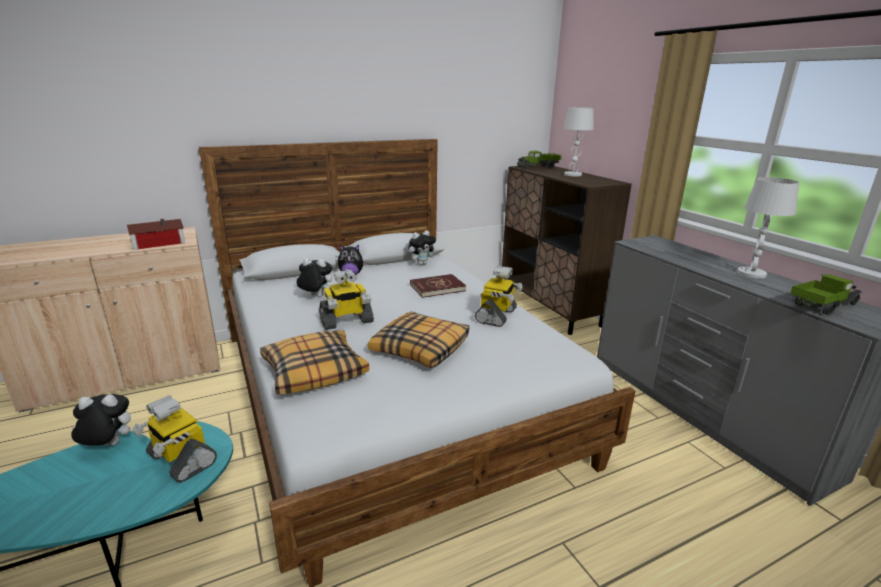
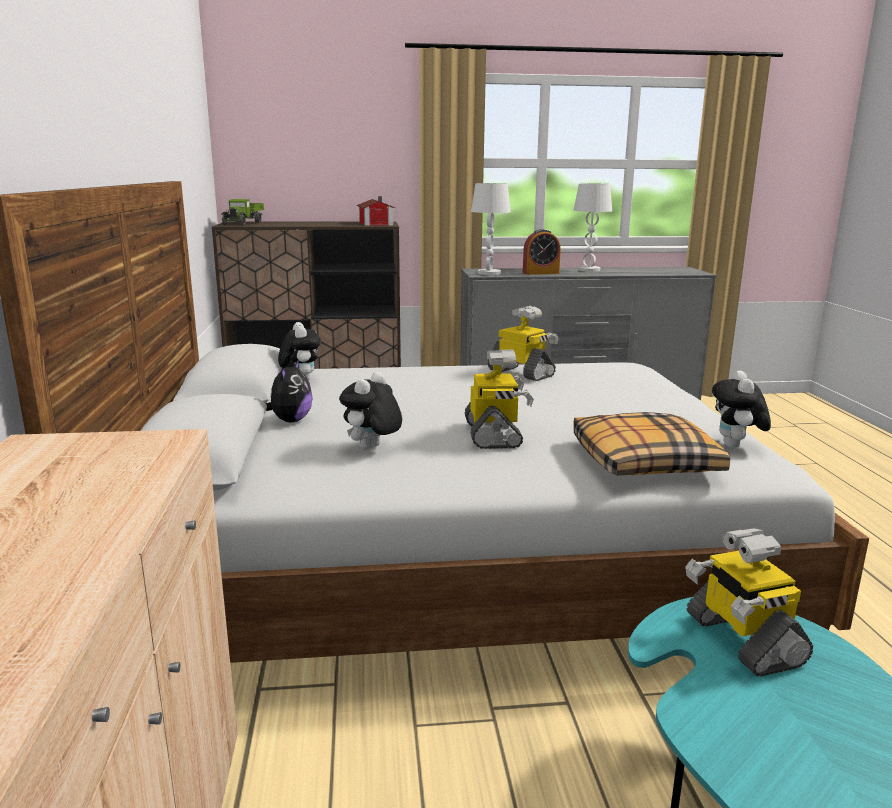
camera: 70 degrees left, 5 degrees down
(108, 446) = (706, 726): plush toy -> plush toy (735, 447)
(157, 242) = (125, 465): toy house -> toy house (374, 223)
(180, 460) = (741, 639): toy robot -> toy robot turned 105 degrees clockwise
(421, 349) = (595, 410): pillow -> none
(437, 288) = (410, 383): red book -> none
(572, 175) = (319, 223): white table lamp -> white table lamp (489, 273)
(684, 258) = (540, 273): none -> alarm clock
(822, 306) = (660, 271): toy truck -> none

